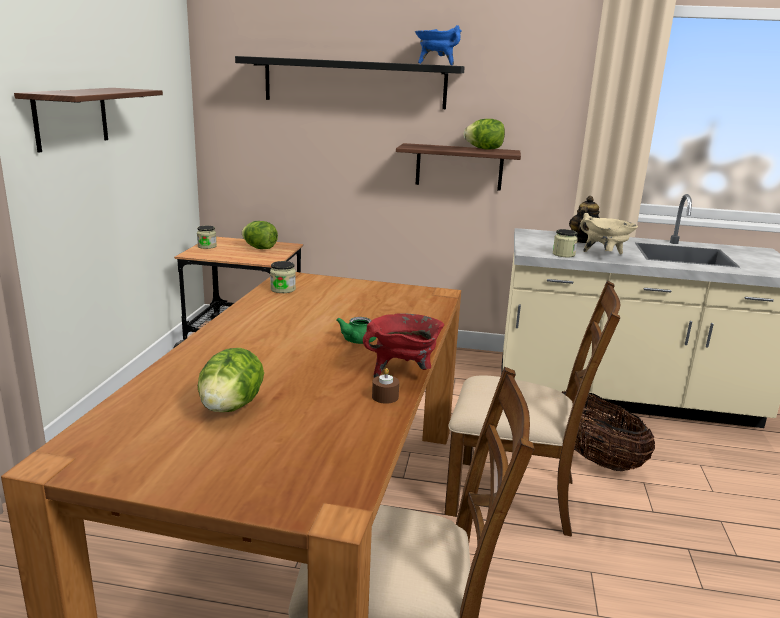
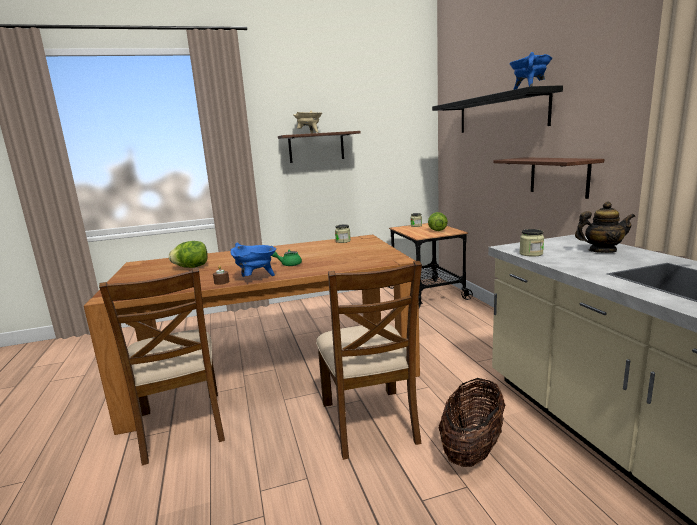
camera: 65 degrees right, 5 degrees down
(403, 372) = (256, 278): red cooking pot -> blue cooking pot
(484, 149) = (566, 158): lettuce -> none
(605, 255) = (570, 262): beige cooking pot -> beige cooking pot (309, 133)

